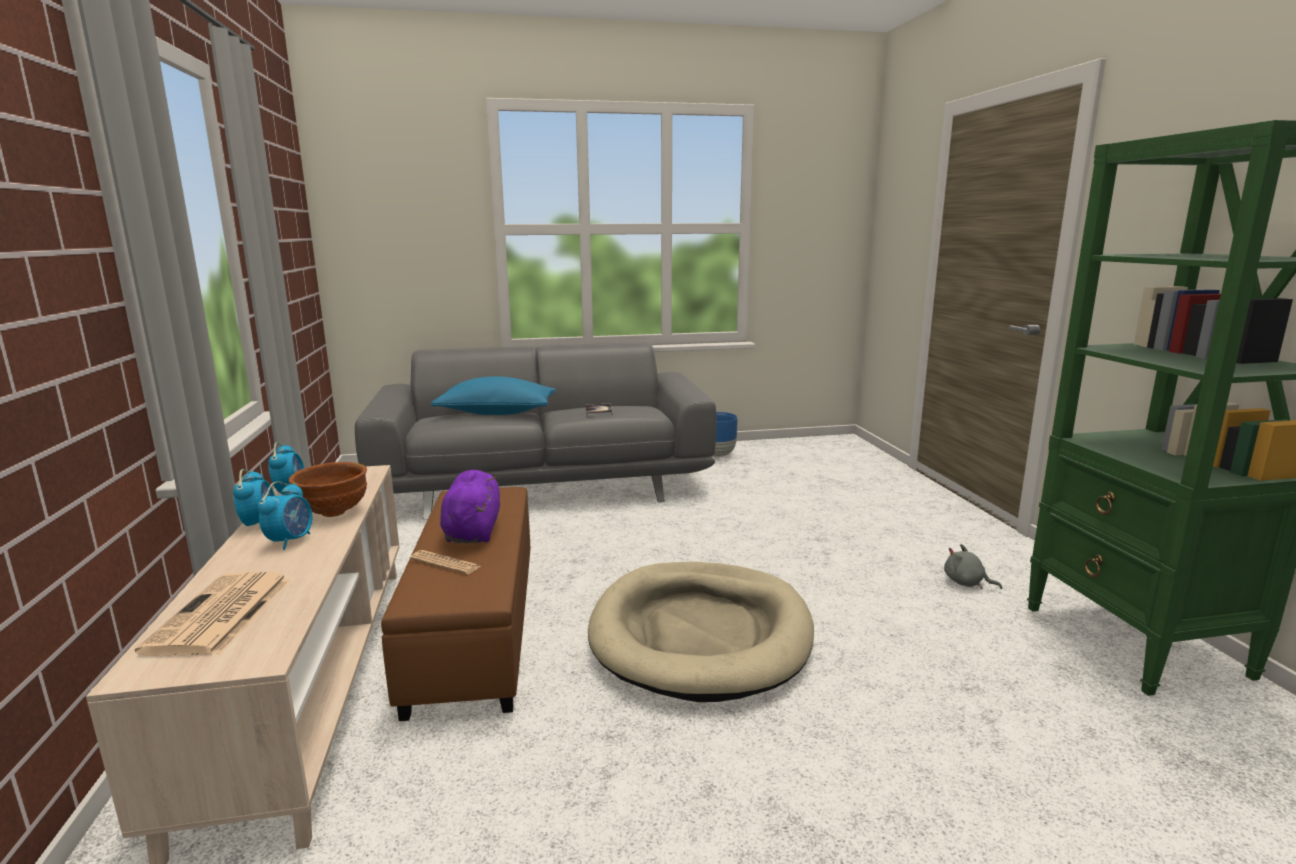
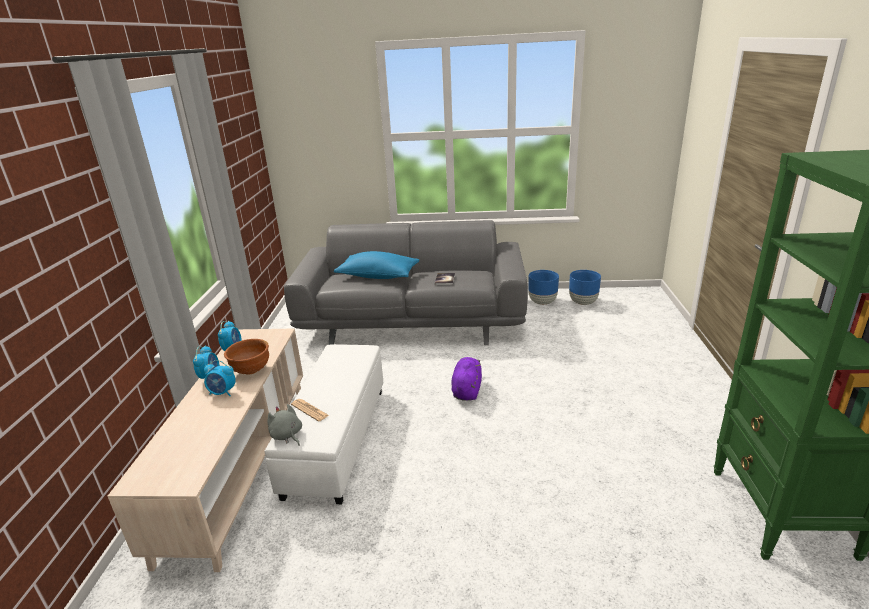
camera: 15 degrees right, 10 degrees up
(220, 615) = (175, 448): newspaper -> none
(291, 541) = (222, 393): alarm clock -> alarm clock turned 75 degrees clockwise
(473, 531) = (333, 384): purple plush toy -> purple plush toy (467, 390)
(473, 628) = (336, 439): brown ottoman -> white ottoman
(701, 634) = (471, 463): beige dog bed -> none
(769, 453) = (583, 302): none -> blue planter
(966, 583) = (678, 443): grey plush toy -> grey plush toy (287, 435)

